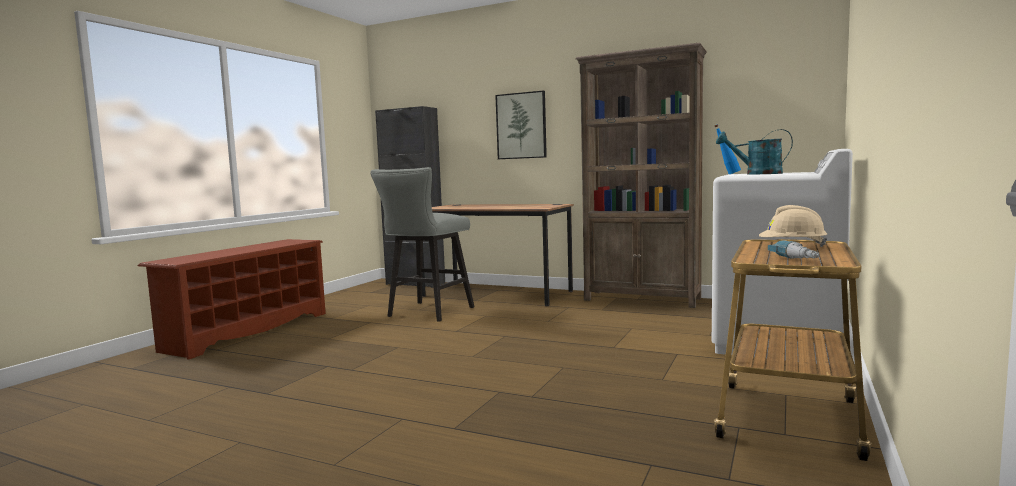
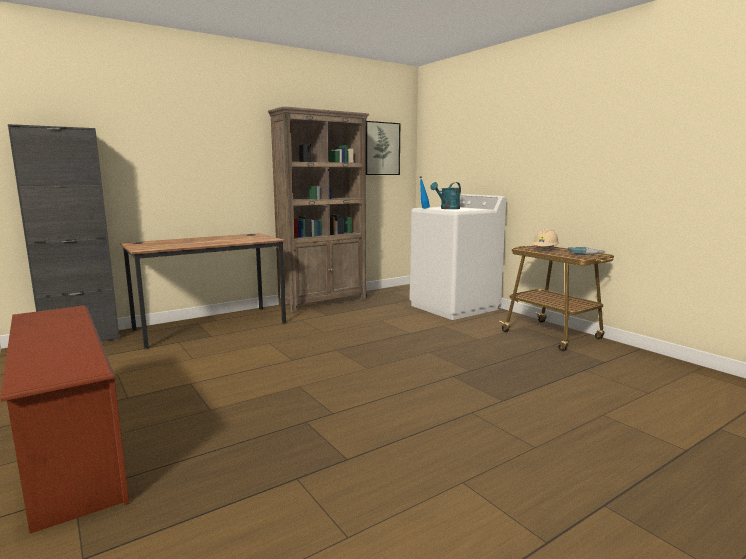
camera: 60 degrees left, 5 degrees up
(426, 313) = (212, 358): grey stool -> none
(521, 126) = (202, 160): picture -> picture (381, 148)

